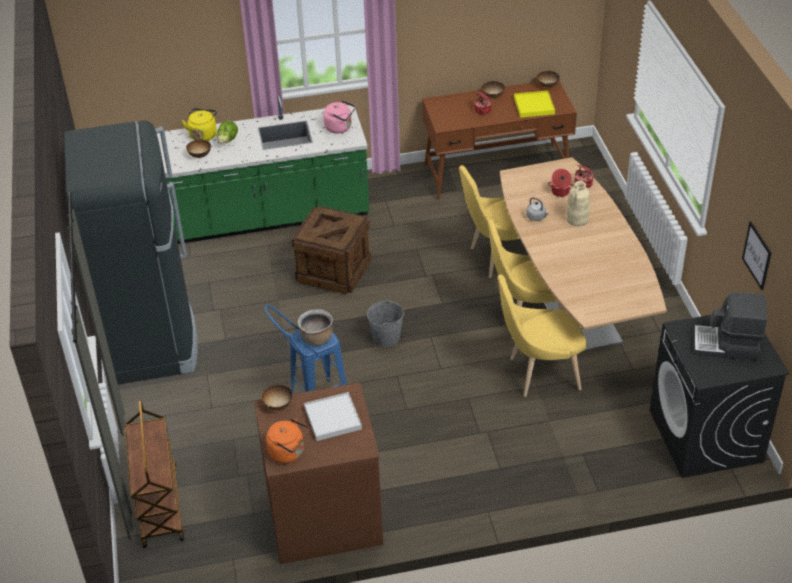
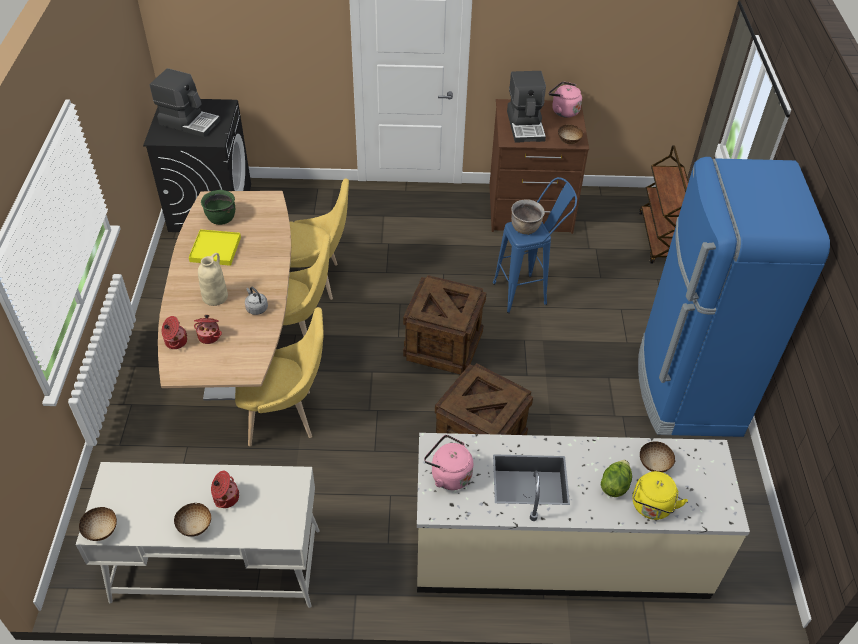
camera: 170 degrees left, 5 degrees up
(152, 341) = (687, 390): black fridge -> blue fridge
(262, 217) = (559, 552): green counter -> beige counter
(289, 452) = (563, 111): orange kettle -> pink kettle
(332, 418) = (526, 125): white tray -> coffee machine
(386, 338) = (442, 345): grey bucket -> crate
(497, 171) = (216, 564): brown desk -> white desk
(534, 106) = (149, 489): yellow tray -> yellow tray (215, 249)
(623, 285) = (221, 218): none -> green cooking pot
(757, 255) = (124, 110): picture -> none

